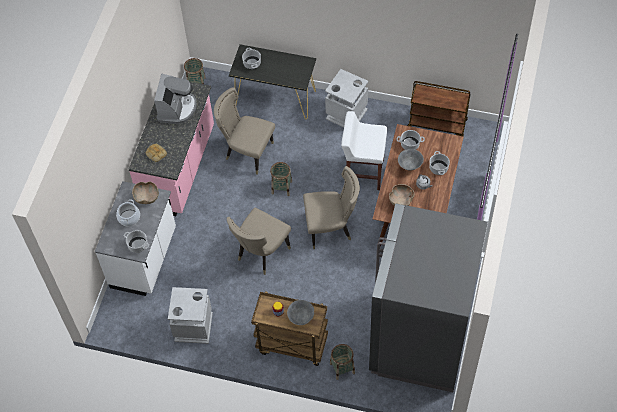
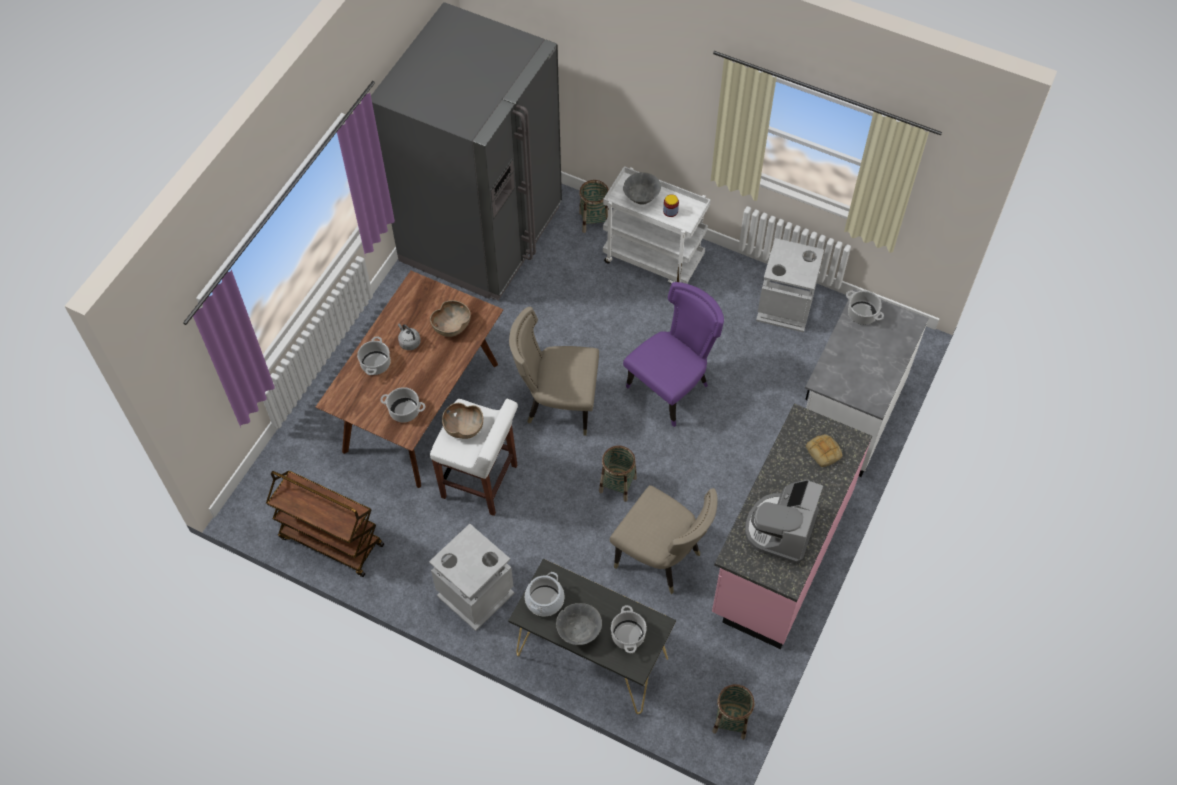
camera: 170 degrees left, 0 degrees up
(129, 218) = (873, 357): cooking pot -> cooking pot (544, 600)
(146, 197) = (844, 383): brown bowl -> brown bowl (463, 428)
(261, 254) = (672, 387): beige chair -> purple chair
(291, 345) = (654, 259): brown cart -> white cart
(410, 165) = (417, 376): grey bowl -> grey bowl (578, 631)

